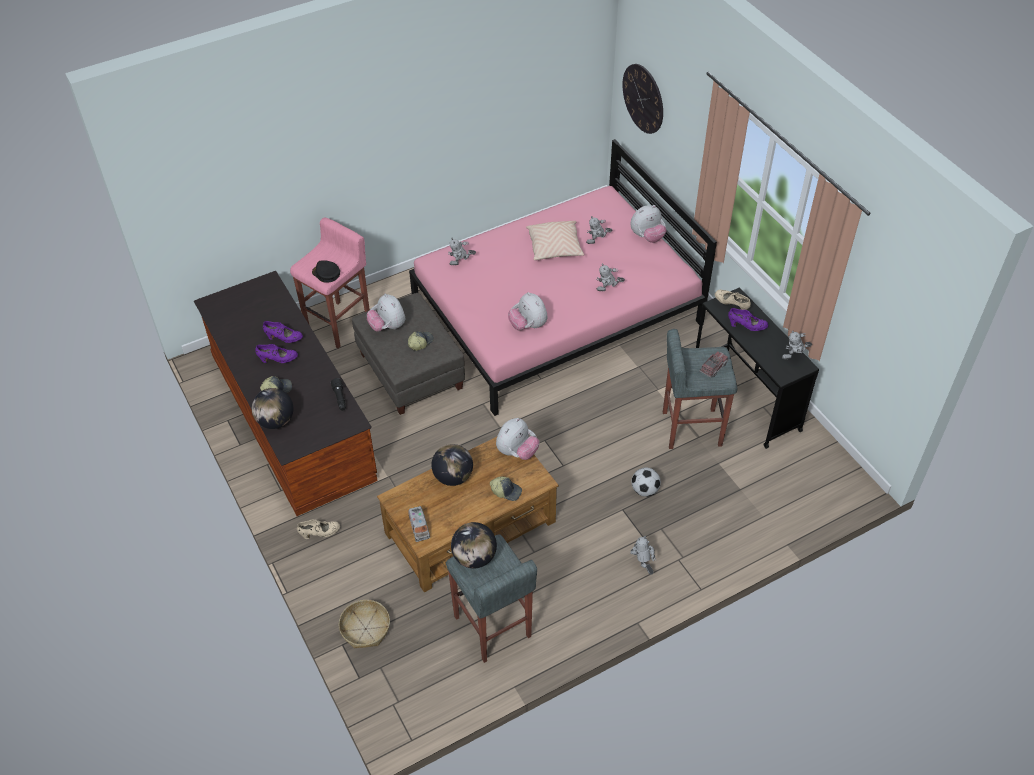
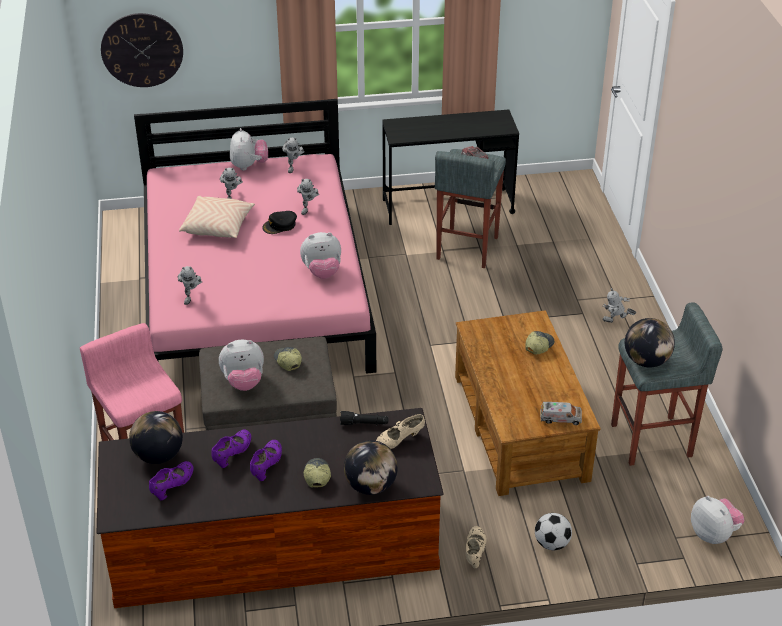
camera: 70 degrees left, 10 degrees down
(326, 273) = (154, 387): black cap -> black cap (280, 225)
(365, 628) = (622, 539): basket -> none
(453, 477) = (502, 378): globe -> globe (158, 456)
(517, 452) = (490, 326): plush toy -> plush toy (713, 534)
(645, 490) = (527, 297): football -> football (552, 543)
(731, 305) = (403, 129): beige shoe -> beige shoe (400, 441)
(746, 326) = (435, 129): purple shoe -> purple shoe (173, 486)
(794, 357) = (489, 117): toy robot -> toy robot (293, 167)

